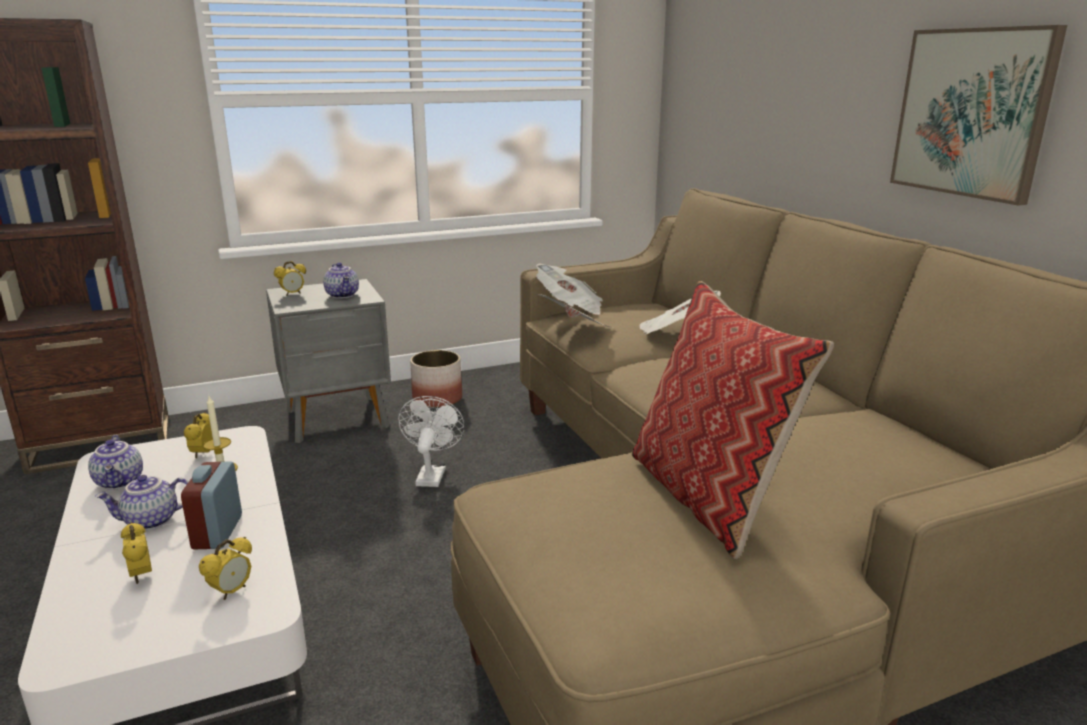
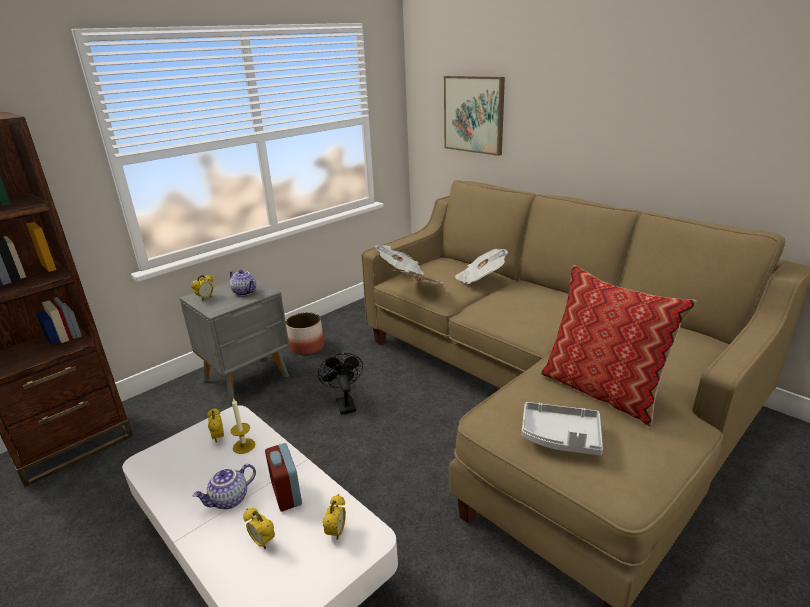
camera: 20 degrees left, 5 degrees up
(121, 482) = (175, 476): teapot -> none
(431, 474) = (344, 403): white fan -> black fan
(572, 535) = (560, 437): none -> grey tray
(972, 113) = (648, 132): picture -> picture (474, 114)

